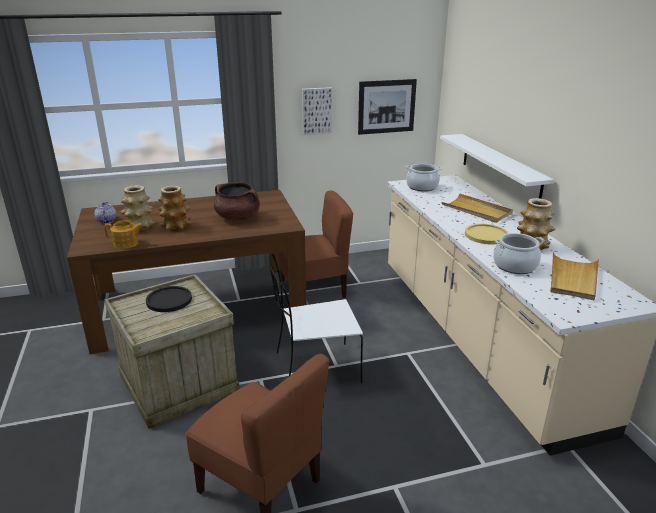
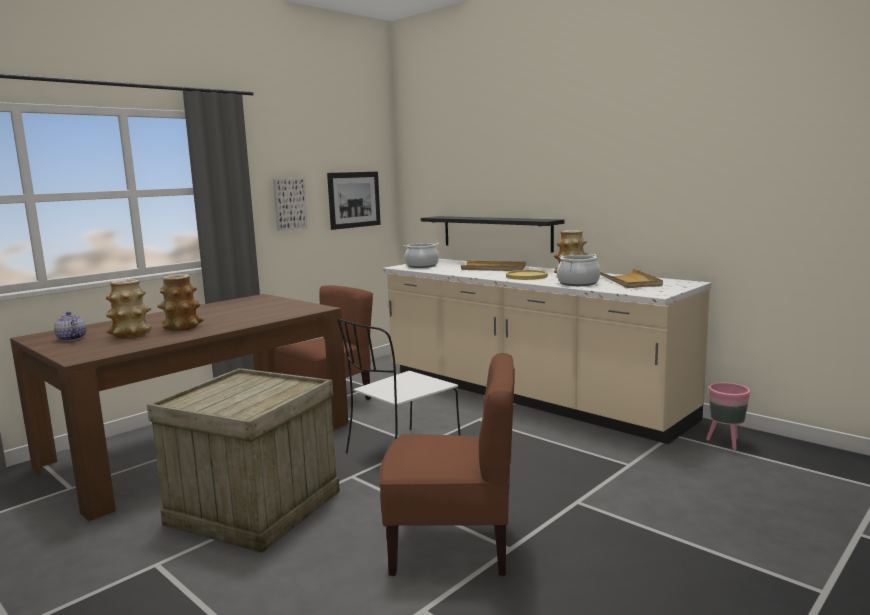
camera: 30 degrees left, 15 degrees down
(126, 243) = (136, 346): teapot -> none
(169, 300) = (236, 390): black plate -> none
(238, 218) = (250, 312): brown cooking pot -> none
(500, 169) = (496, 233): white shelf -> black shelf
(615, 480) = (726, 442): none -> pink planter

